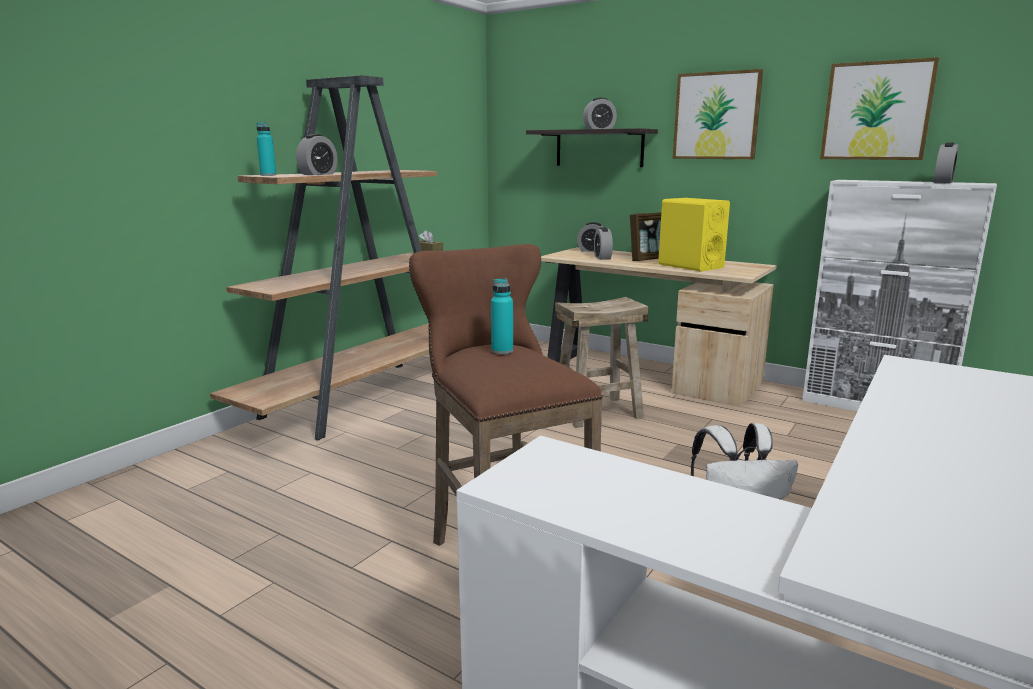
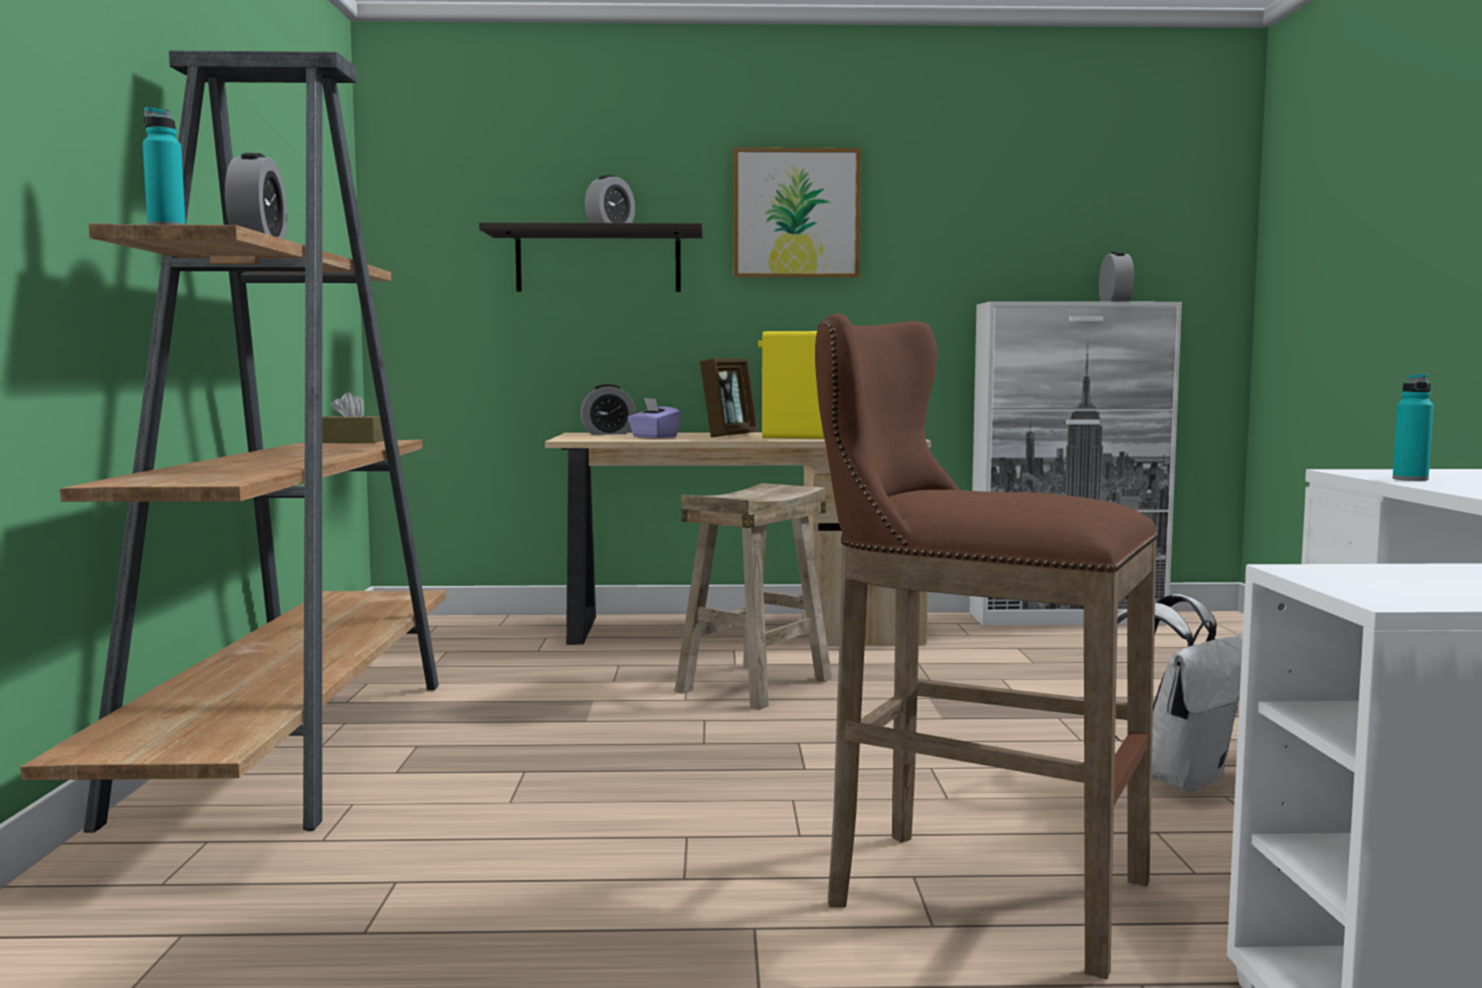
camera: 35 degrees left, 10 degrees down
(502, 351) = (964, 490): turquoise bottle -> turquoise bottle (1410, 479)
(602, 257) = (654, 437): alarm clock -> purple tissue box
(877, 111) = (1014, 213): picture -> none

